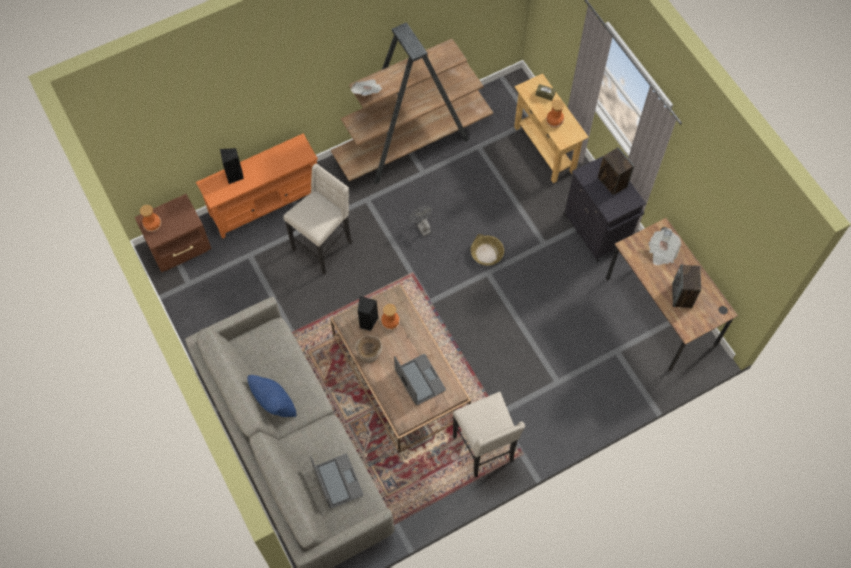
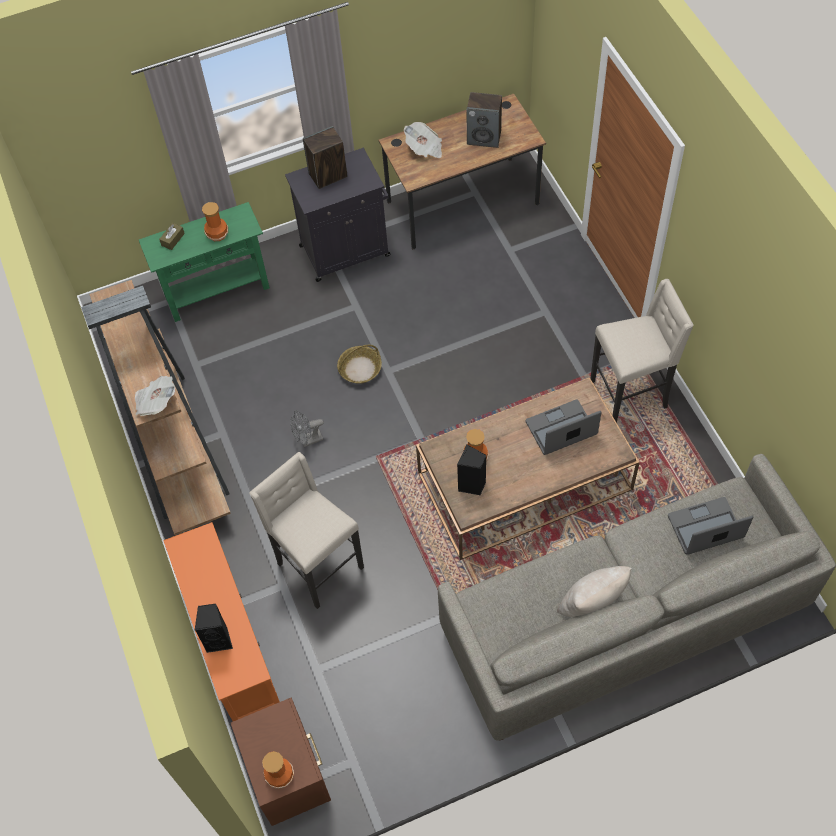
camera: 80 degrees left, 5 degrees down
(274, 404) = (592, 604): blue pillow -> beige pillow
(369, 354) = (520, 486): beige bowl -> none
(544, 149) = (217, 292): beige console table -> green console table

